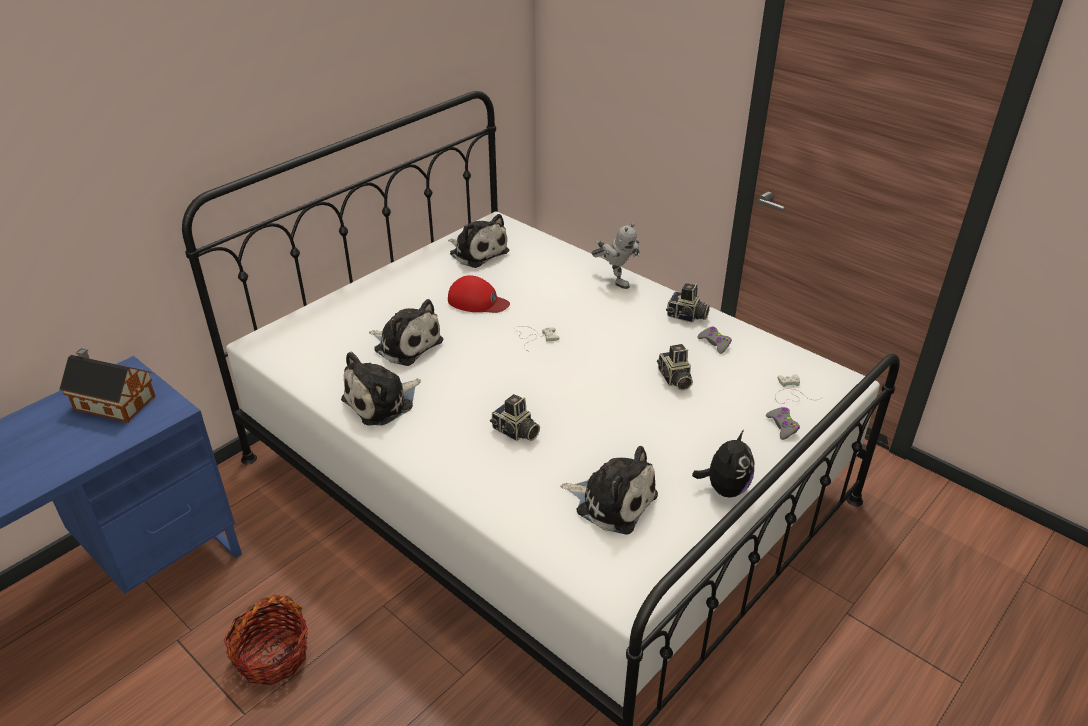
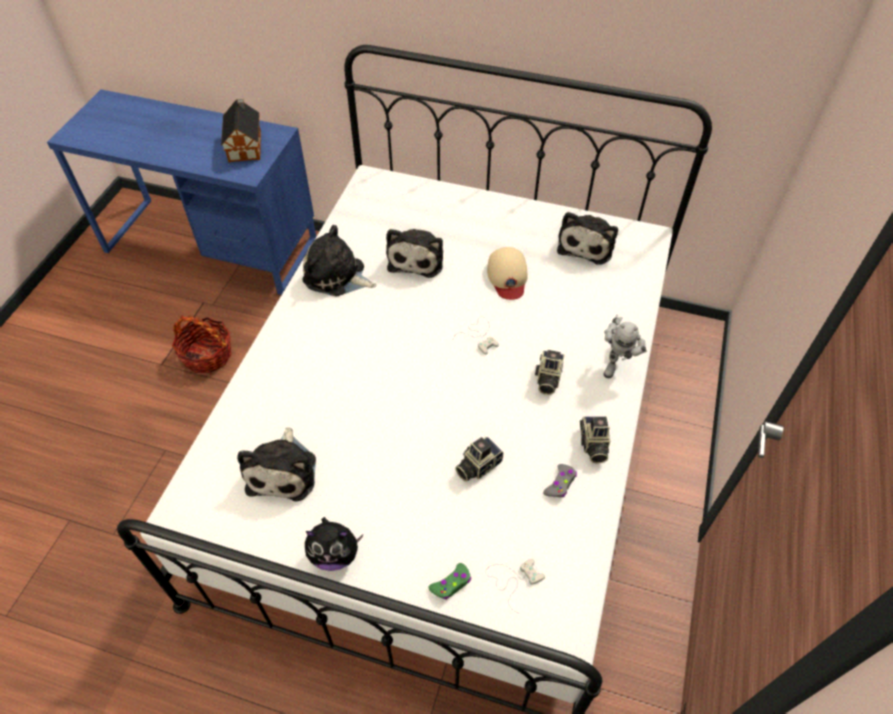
camera: 65 degrees right, 15 degrees up
(477, 301) = (507, 276): red cap -> beige cap
(515, 432) = (340, 373): camera -> camera (547, 379)
(782, 426) = (451, 584): grey game controller -> green game controller

